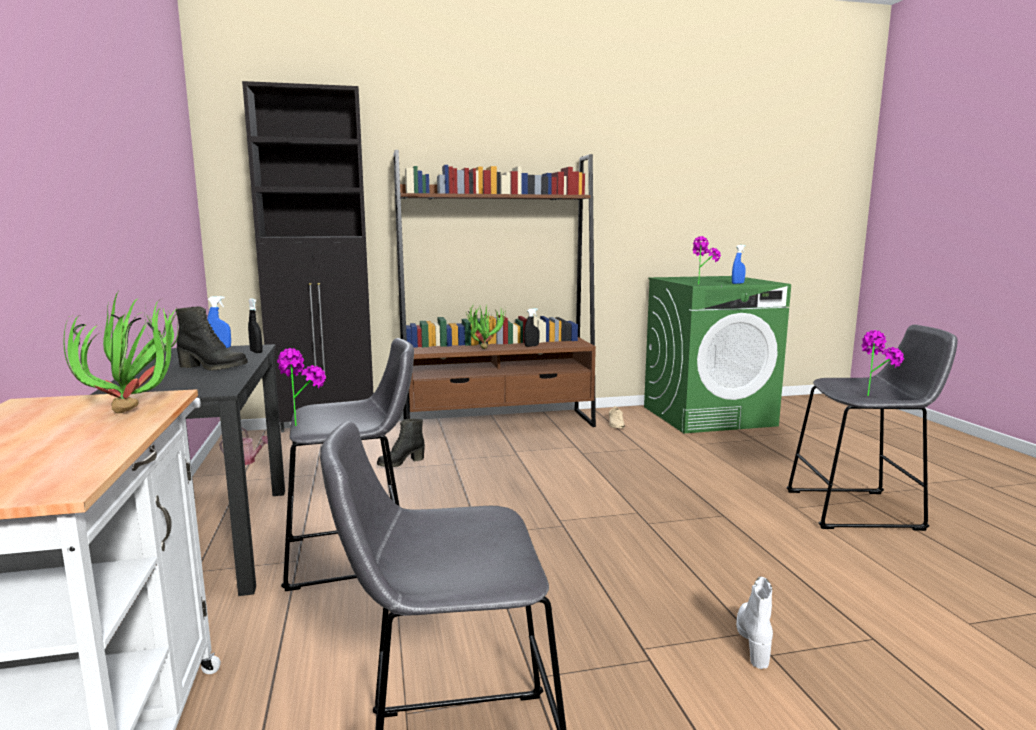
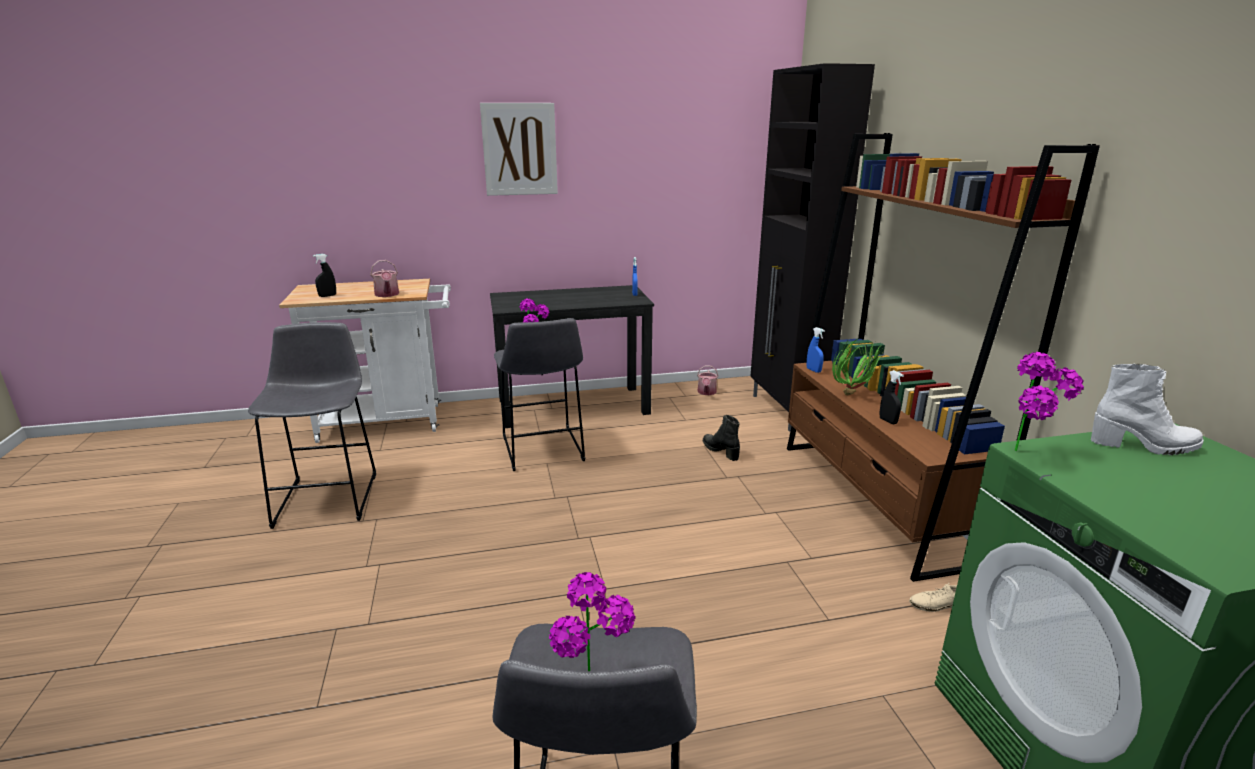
camera: 90 degrees right, 10 degrees up
(62, 127) = (519, 149): none -> picture
(140, 411) = (387, 295): potted plant -> watering can
(212, 367) = (568, 301): black boot -> none
(256, 352) = (620, 303): black spray bottle -> black spray bottle (327, 296)
(737, 283) = (1117, 503): blue spray bottle -> blue spray bottle (813, 370)
(754, 641) = (356, 623): white boot -> white boot (1143, 446)

